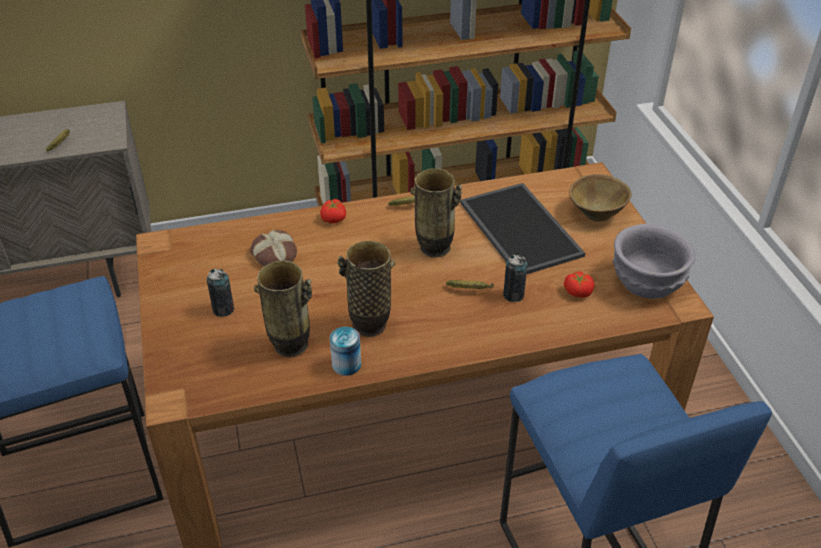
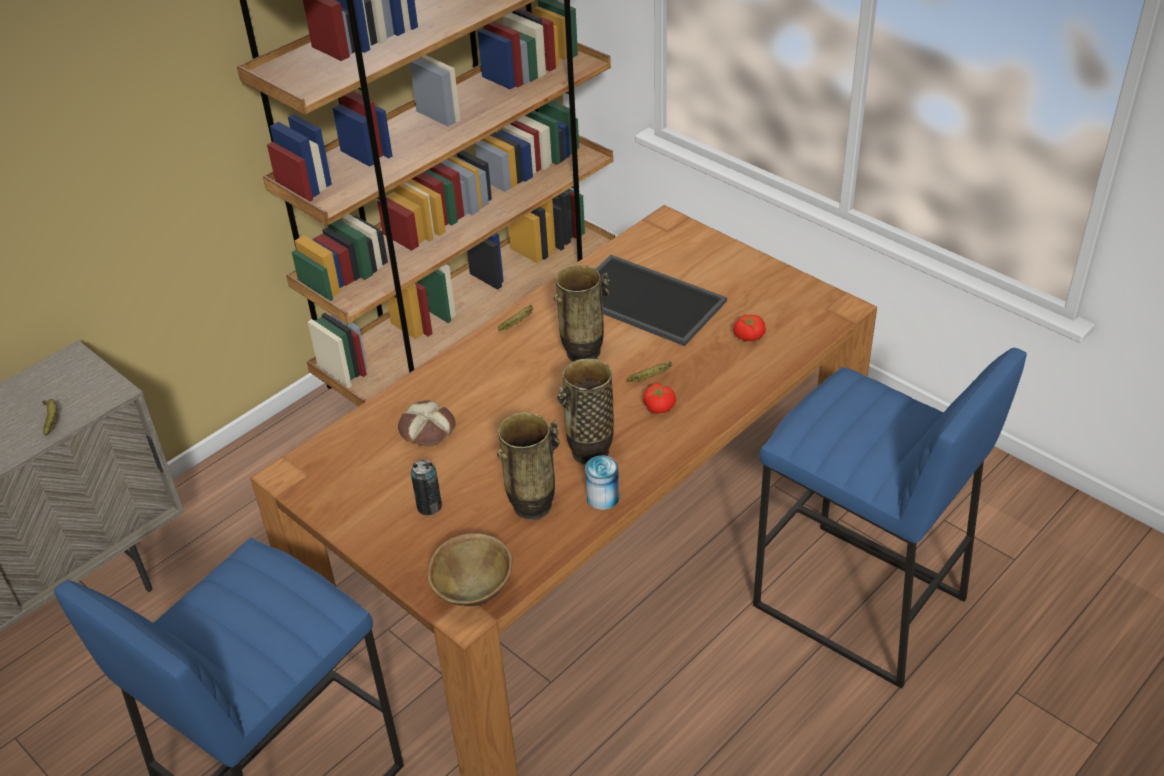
camera: 30 degrees left, 0 degrees up
(334, 218) = (454, 368): tomato -> tomato (659, 406)
(513, 295) = (696, 364): can -> none
(597, 213) = (702, 256): brown bowl -> brown bowl (473, 590)
(646, 280) = (798, 300): grey bowl -> none

